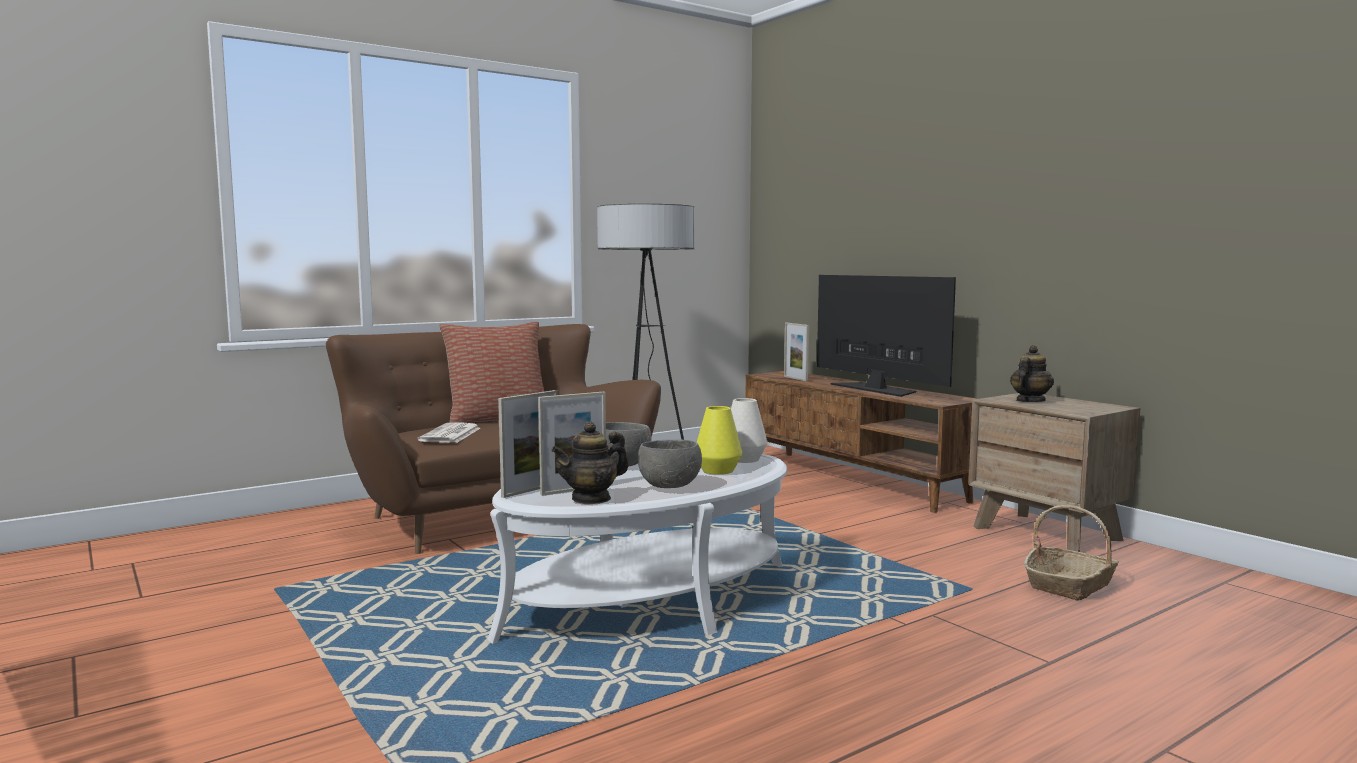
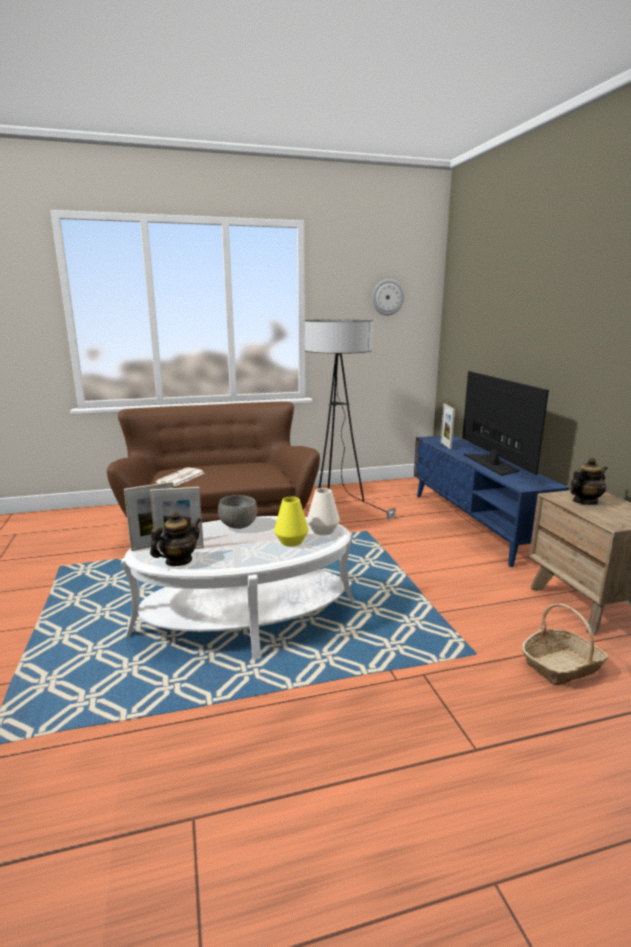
camera: 20 degrees right, 10 degrees up
(498, 419) = (227, 463): pillow -> none
(591, 499) = (178, 561): teapot -> teapot turned 150 degrees clockwise
(670, 487) = (240, 556): grey bowl -> none
(685, 185) = (387, 297): none -> wall clock
(853, 480) = (474, 524): brown tv stand -> blue tv stand

